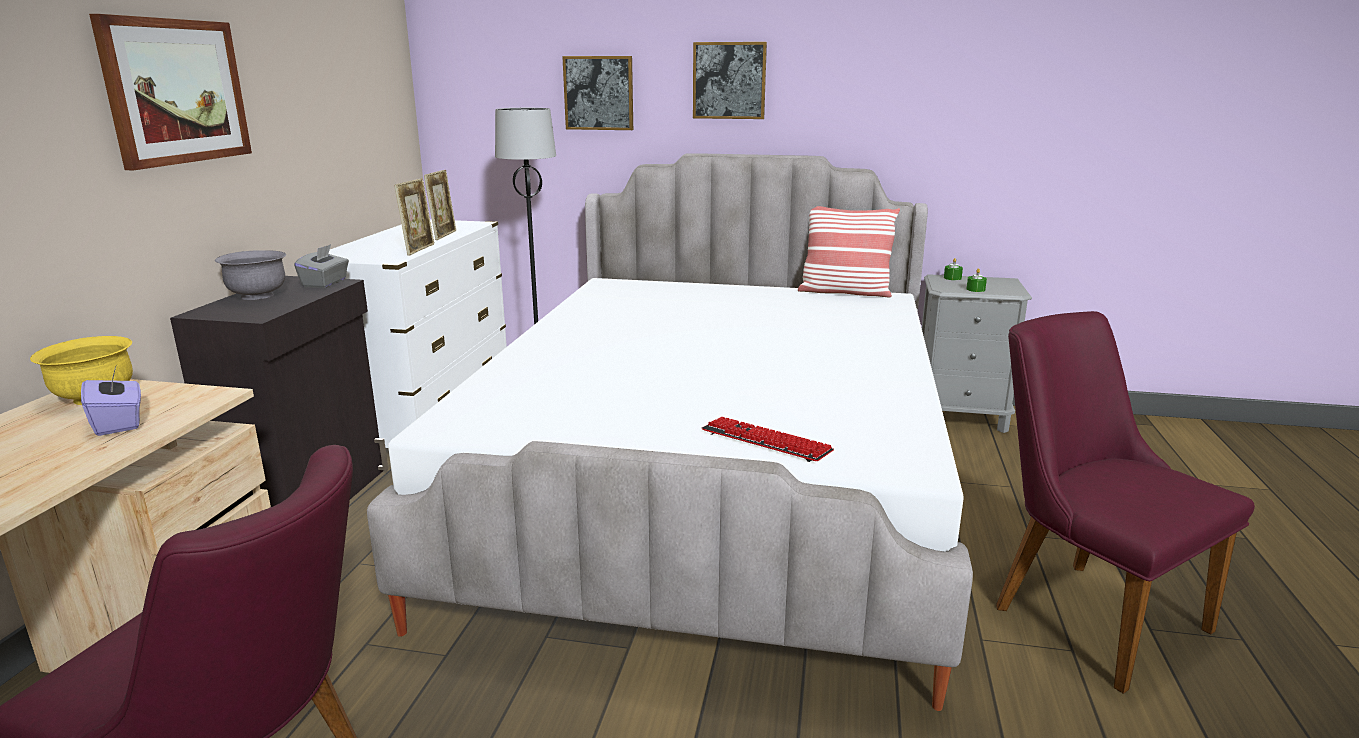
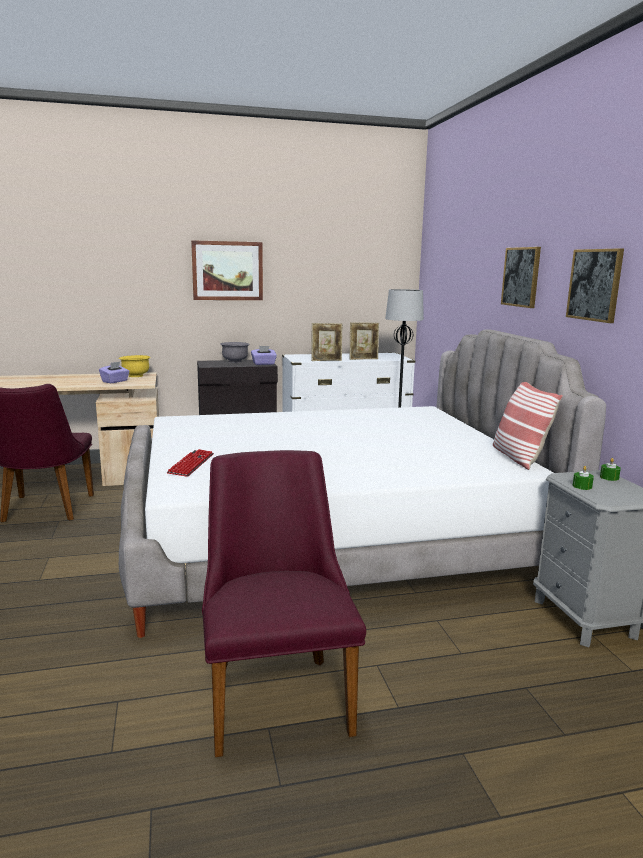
camera: 65 degrees right, 5 degrees down
(325, 283) = (264, 364): grey tissue box -> purple tissue box
(599, 93) = (471, 283): picture -> picture (595, 285)
(1082, 610) = (276, 692): purple chair -> purple chair turned 45 degrees counterclockwise

